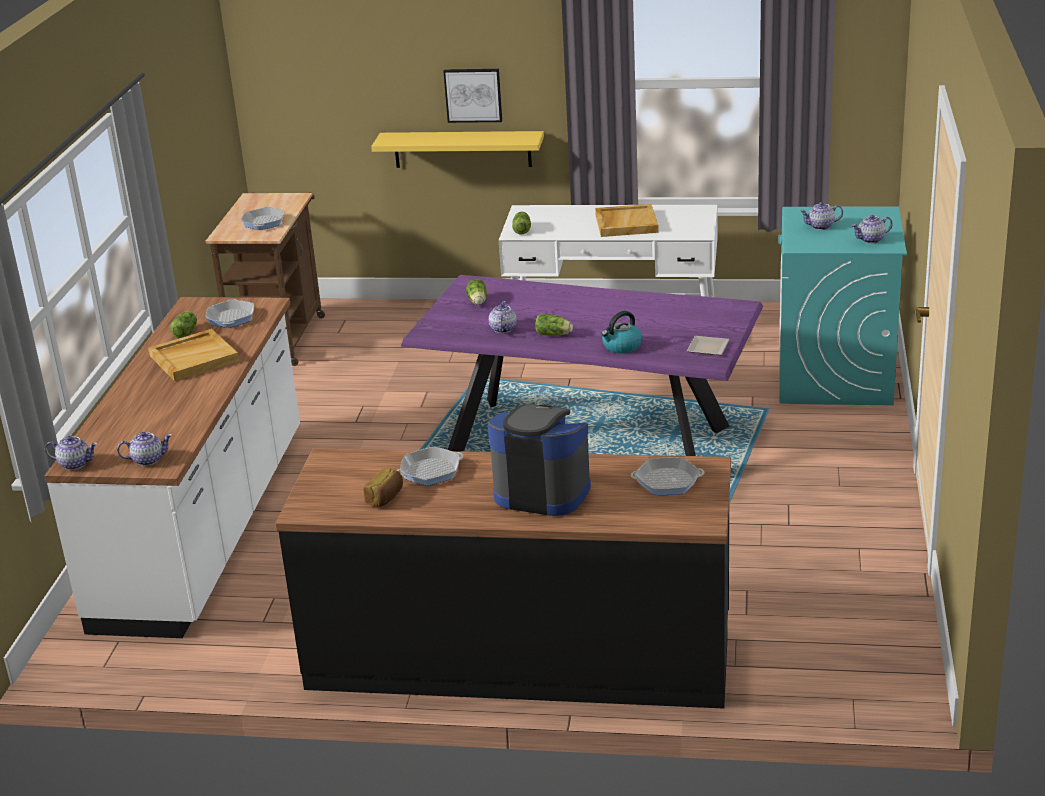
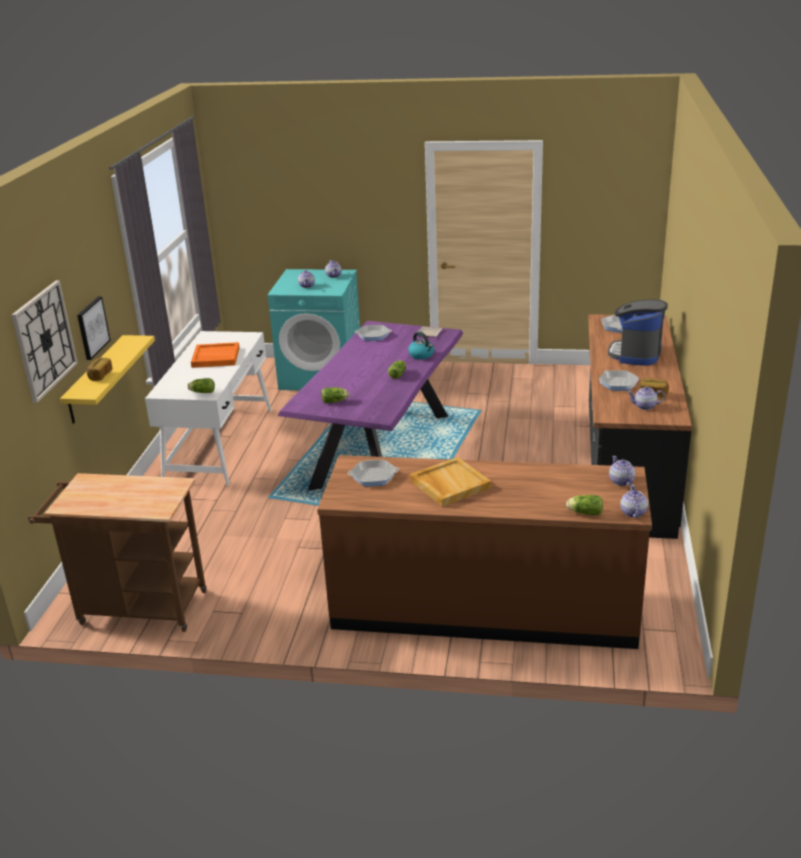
camera: 90 degrees left, 0 degrees up
(187, 332) = (397, 494): lettuce -> lettuce (584, 512)
(206, 528) = (484, 607): white counter -> brown counter
(263, 222) = (141, 491): frying pan -> frying pan (373, 335)
(370, 68) = (44, 340): none -> wall clock
(429, 138) = (100, 376): none -> bread
(502, 329) = (384, 391): teapot -> teapot (644, 406)
(625, 223) = (215, 357): beige tray -> orange tray

